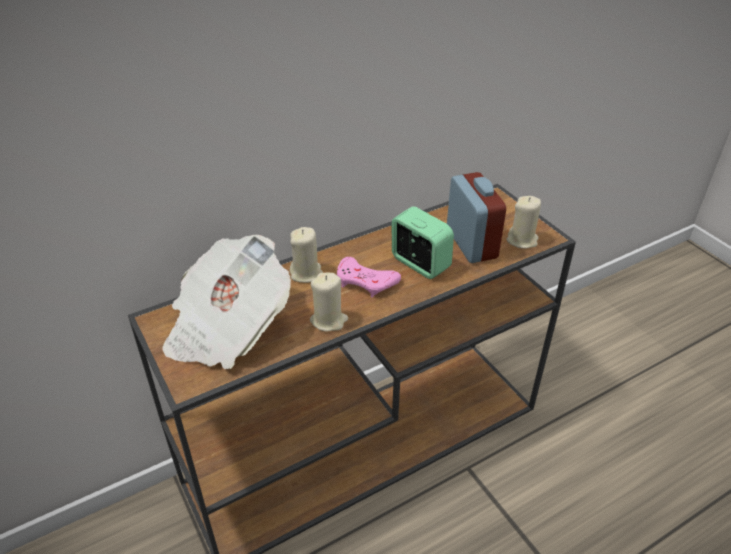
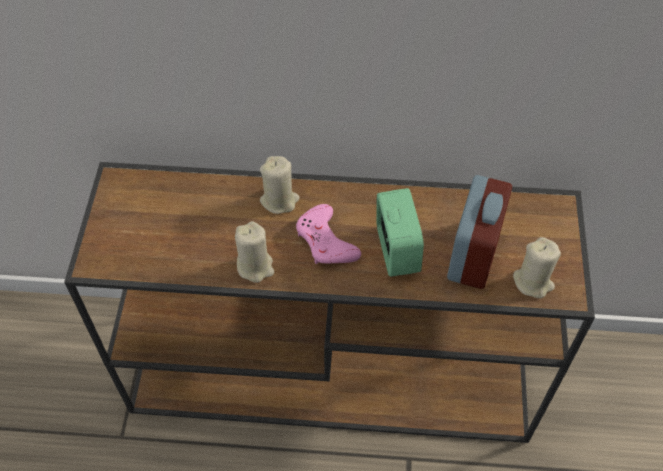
camera: 35 degrees right, 15 degrees up
(227, 327) = (165, 222): newspaper -> none

